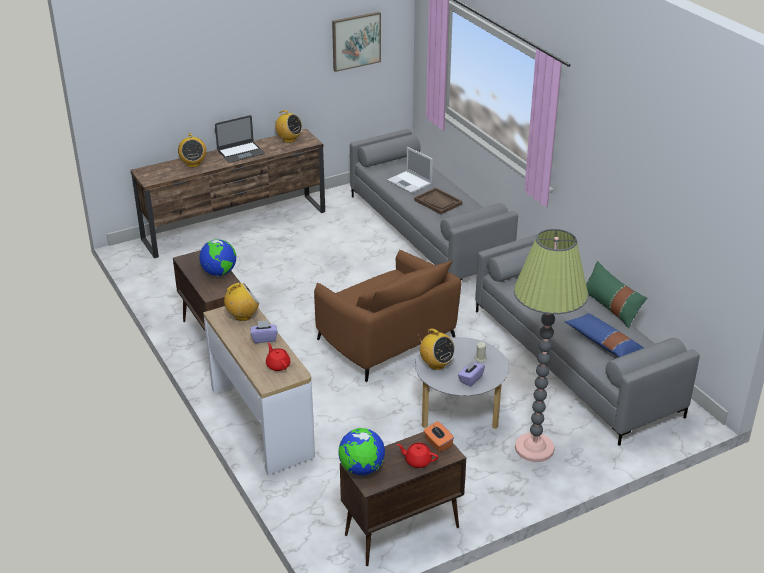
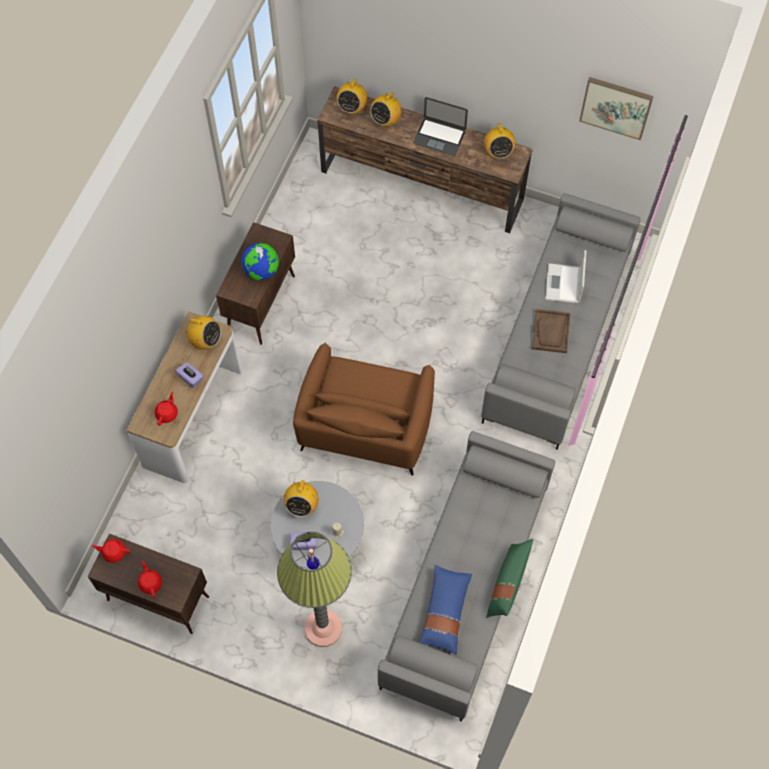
camera: 50 degrees right, 30 degrees up
(160, 171) = (352, 108): none -> radio
(361, 469) = (113, 552): globe -> red teapot
(438, 443) = (180, 582): orange tissue box -> none

